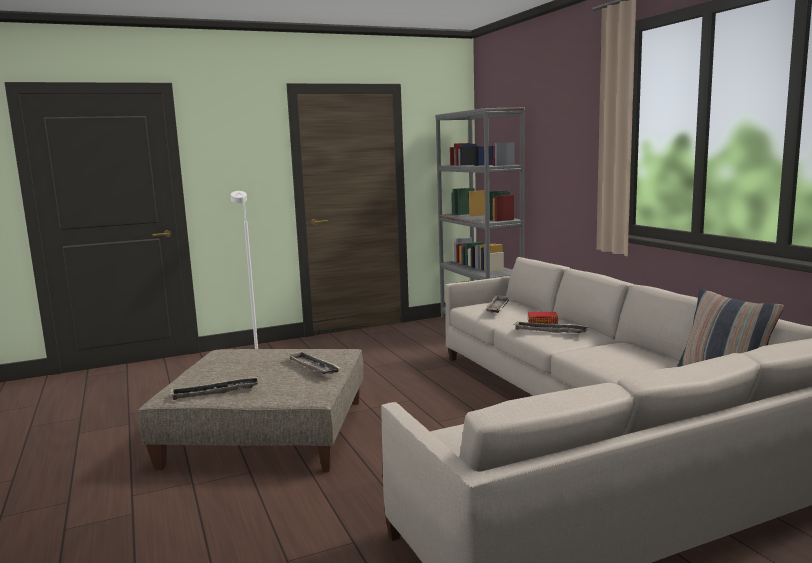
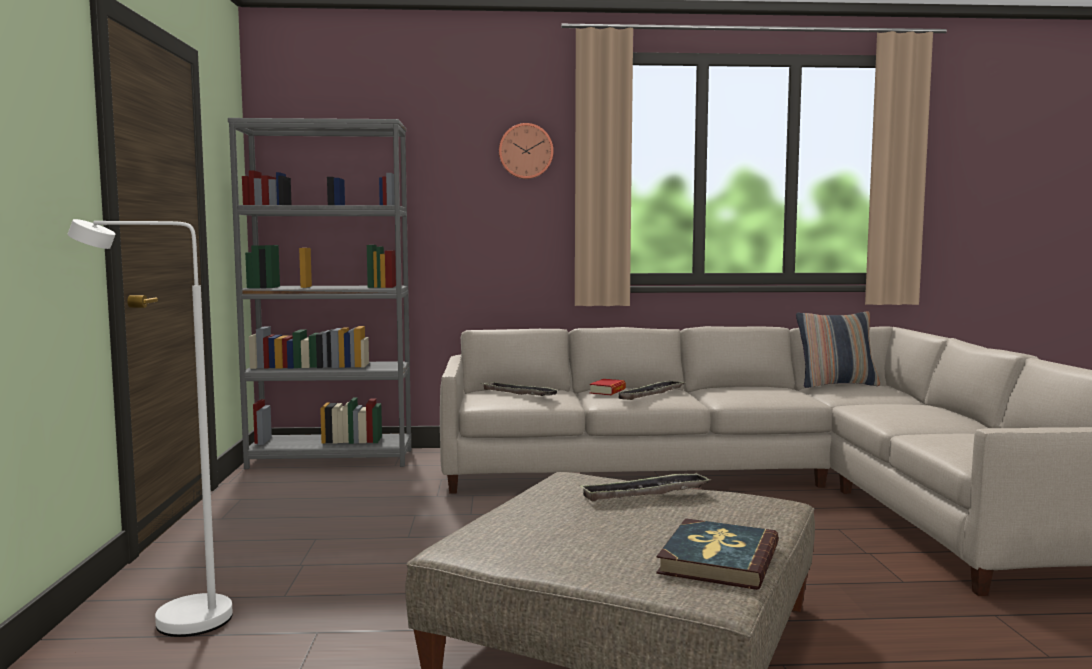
camera: 70 degrees left, 5 degrees down
(215, 392) = (718, 559): tray -> book
(585, 118) = (526, 151): none -> wall clock

